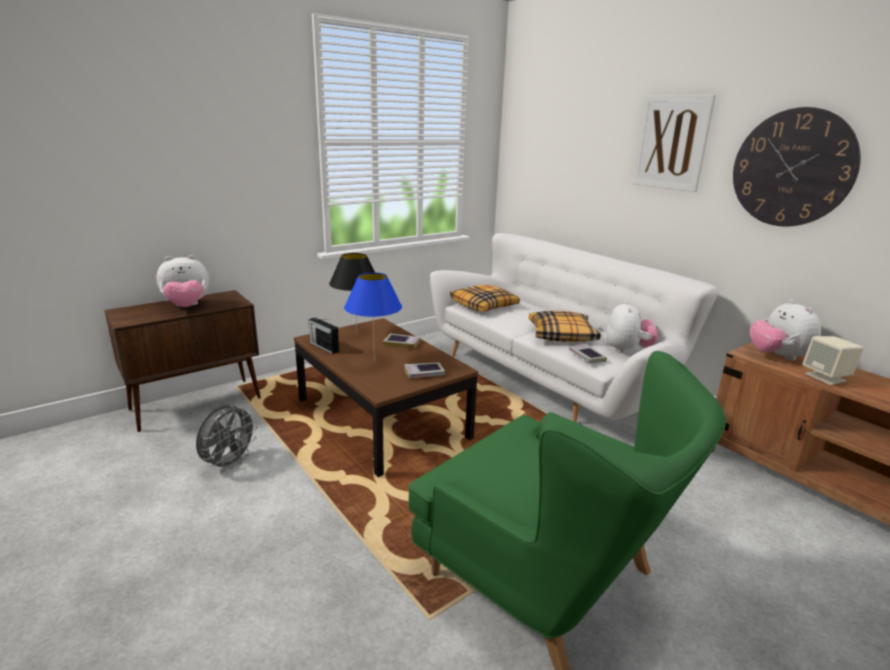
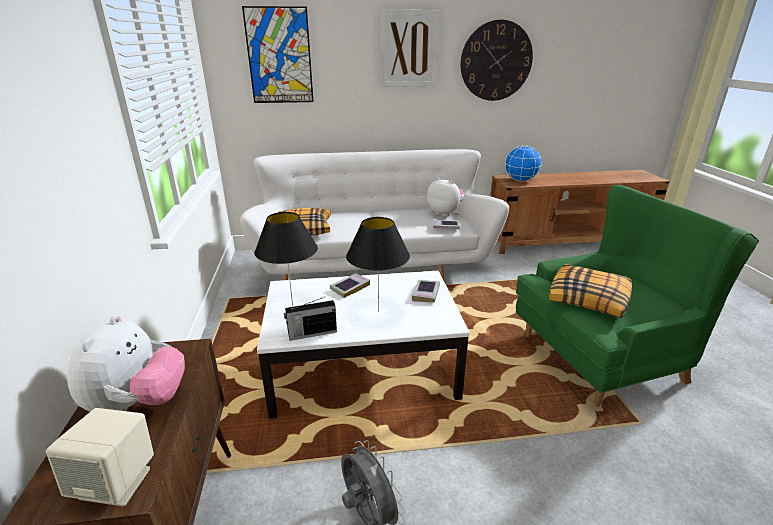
camera: 60 degrees left, 5 degrees up
(374, 361) = (378, 311): blue table lamp -> black table lamp
(382, 418) = (363, 368): brown coffee table -> white coffee table
(550, 142) = (279, 56): none -> picture
(561, 335) = (400, 222): pillow -> pillow (589, 299)
(777, 356) = (520, 180): plush toy -> globe
(826, 377) = (552, 181): beige speaker -> beige speaker (117, 482)

